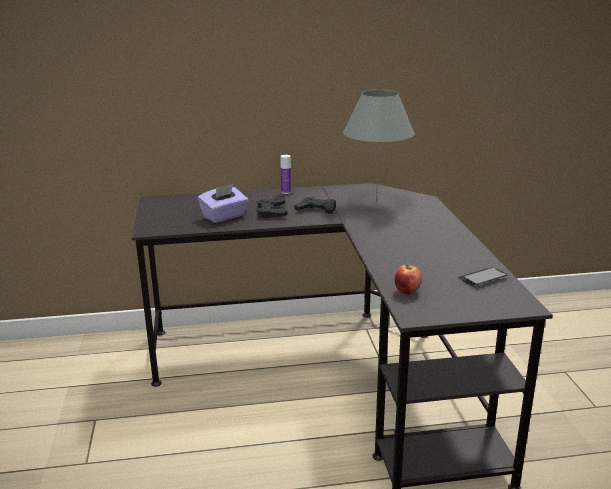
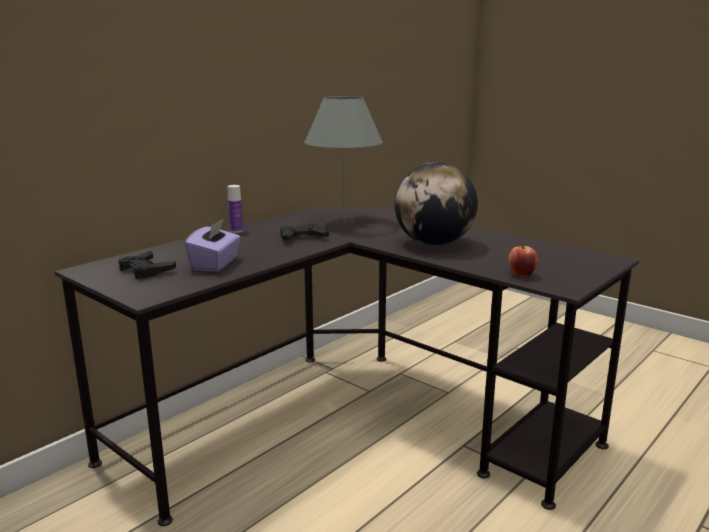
camera: 40 degrees left, 5 degrees down
(271, 212) = (260, 249): black game controller -> black game controller (146, 270)
(400, 243) = (434, 244): none -> globe
(482, 278) = (546, 250): phone -> none

